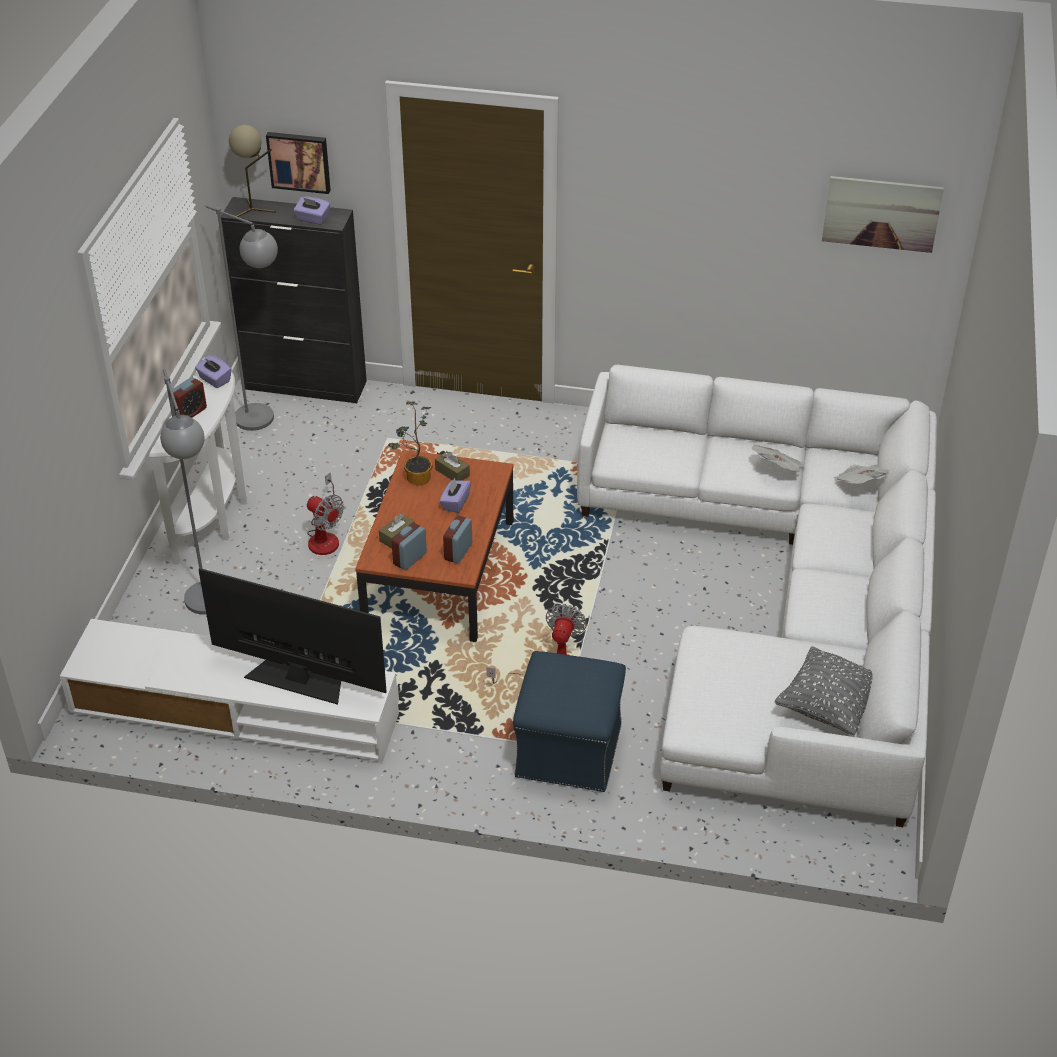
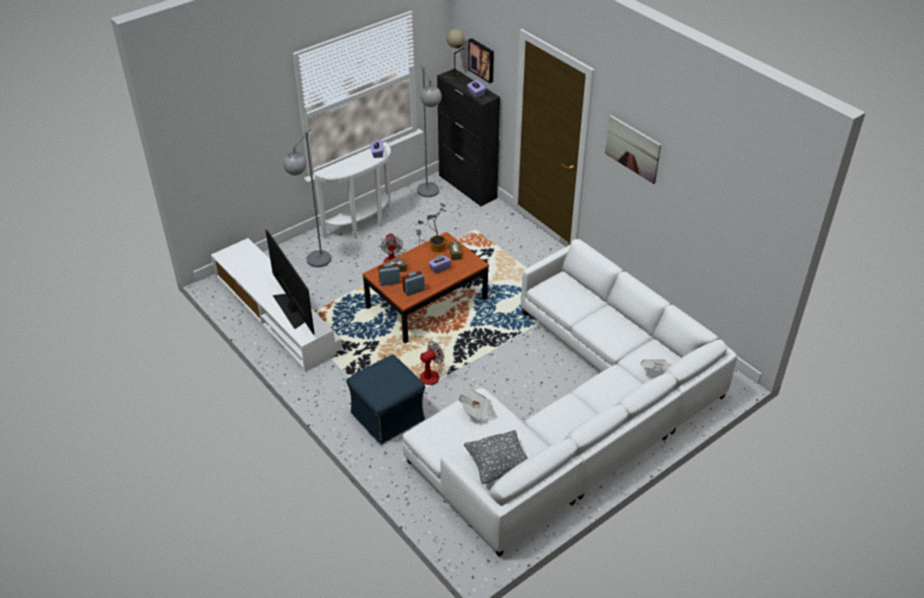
camera: 40 degrees right, 0 degrees up
(189, 413) = (350, 163): alarm clock -> none
(778, 470) = (620, 339): newspaper -> newspaper (477, 412)
(881, 213) = (744, 213): picture -> picture (633, 148)

